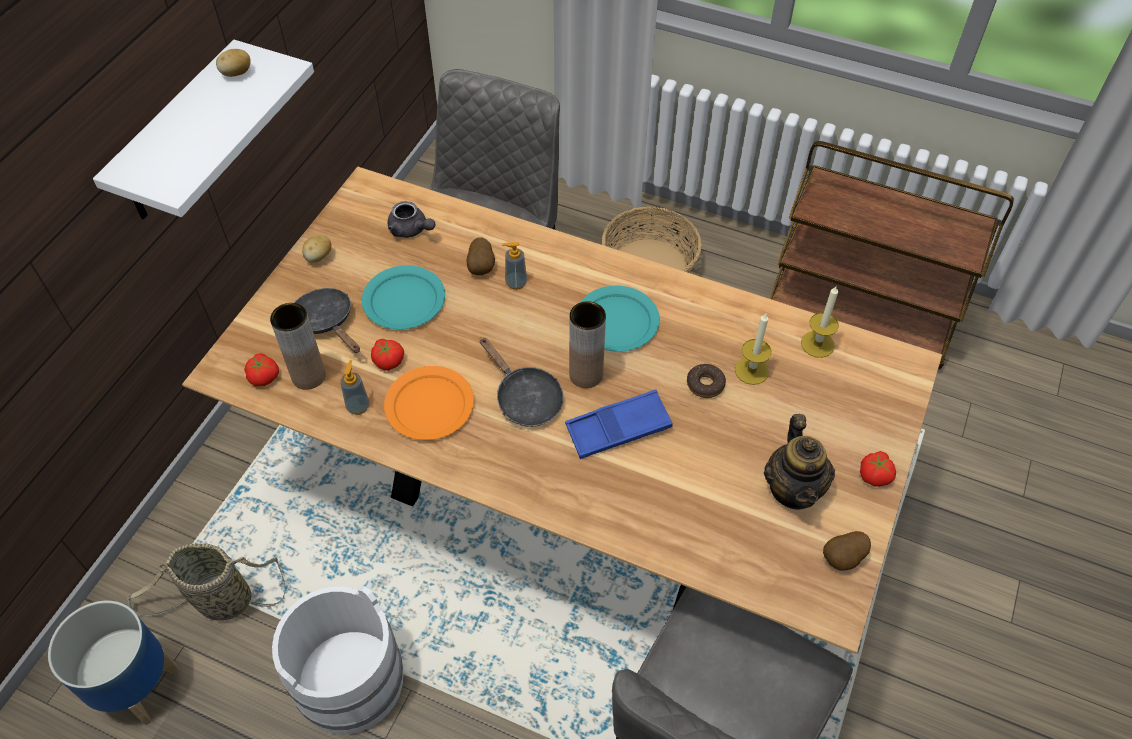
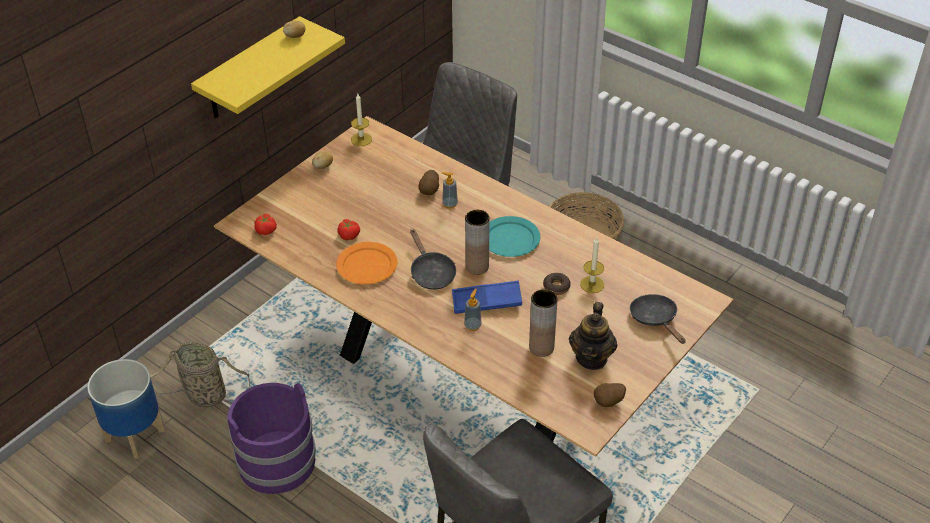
camera: 15 degrees right, 10 degrees down
(179, 136) = (250, 70): white shelf -> yellow shelf
(308, 376) = (294, 235): brown vase -> brown vase (541, 347)
(326, 322) = (316, 206): black frying pan -> black frying pan (655, 319)
(350, 679) = (277, 461): white bucket -> purple bucket
(358, 406) = (320, 258): soap dispenser -> soap dispenser (472, 325)
(404, 300) = (371, 202): turquoise plate -> none
(411, 230) = (390, 160): grey teapot -> none
(817, 344) = (645, 277): candle -> candle (361, 139)
(858, 317) = (736, 303): brown cart -> none
(875, 475) = (652, 360): tomato -> none

